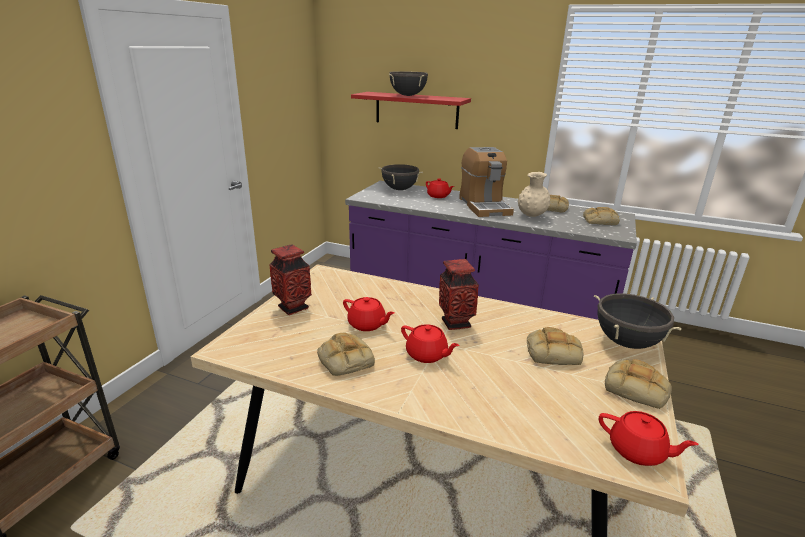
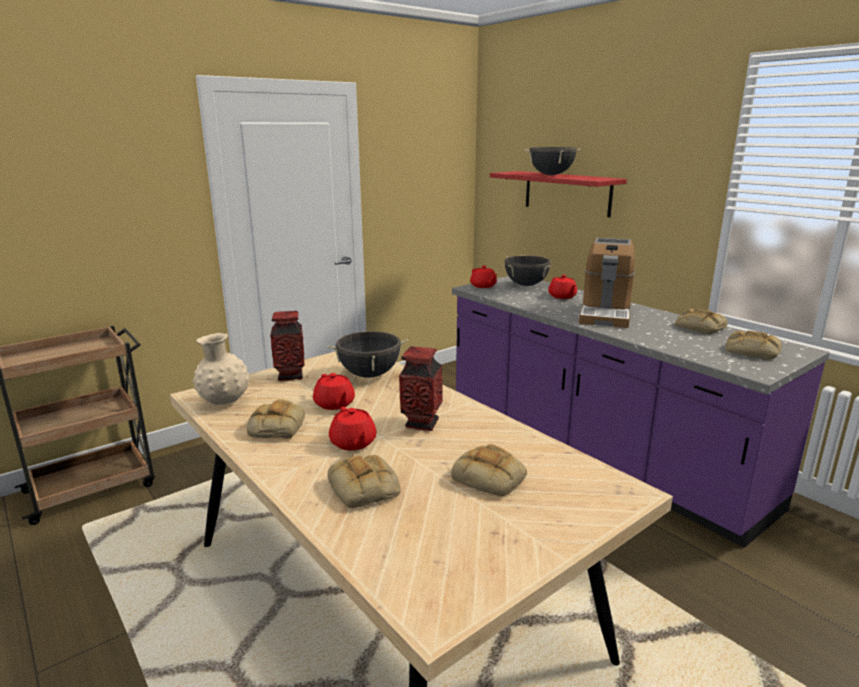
camera: 30 degrees right, 5 degrees down
(531, 216) = (654, 332): beige vase -> beige vase (224, 402)
(627, 342) = (602, 494): black cooking pot -> black cooking pot (370, 375)
(637, 388) = (540, 541): bread -> bread (365, 488)
(638, 451) = (445, 596): red teapot -> red teapot (483, 286)

